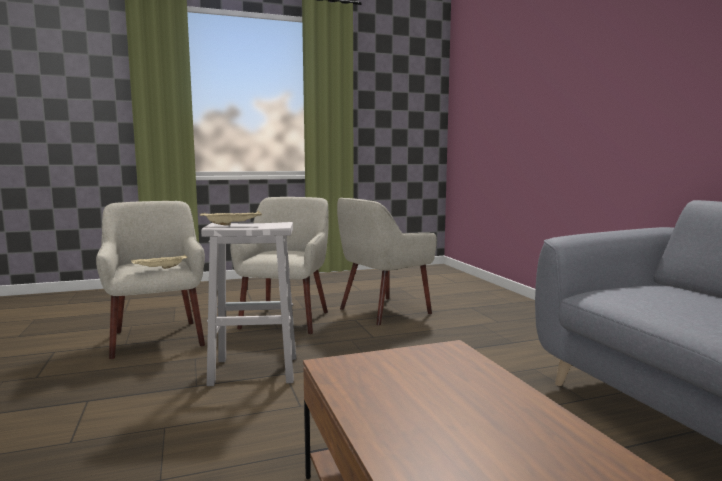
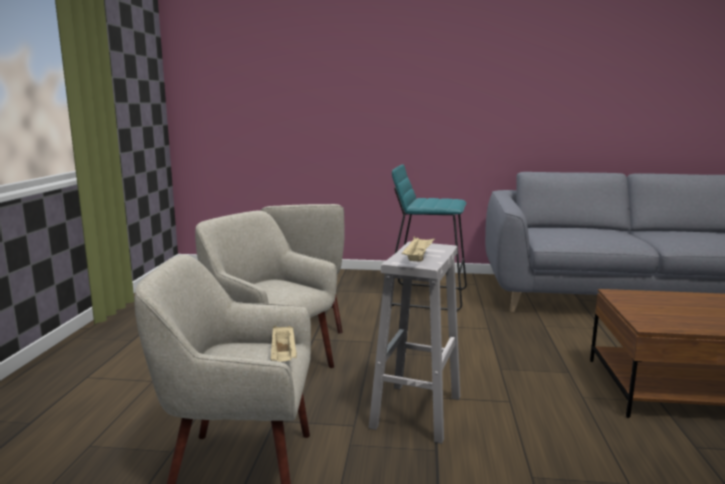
camera: 65 degrees left, 5 degrees up
(522, 339) = (426, 296): none -> turquoise stool

